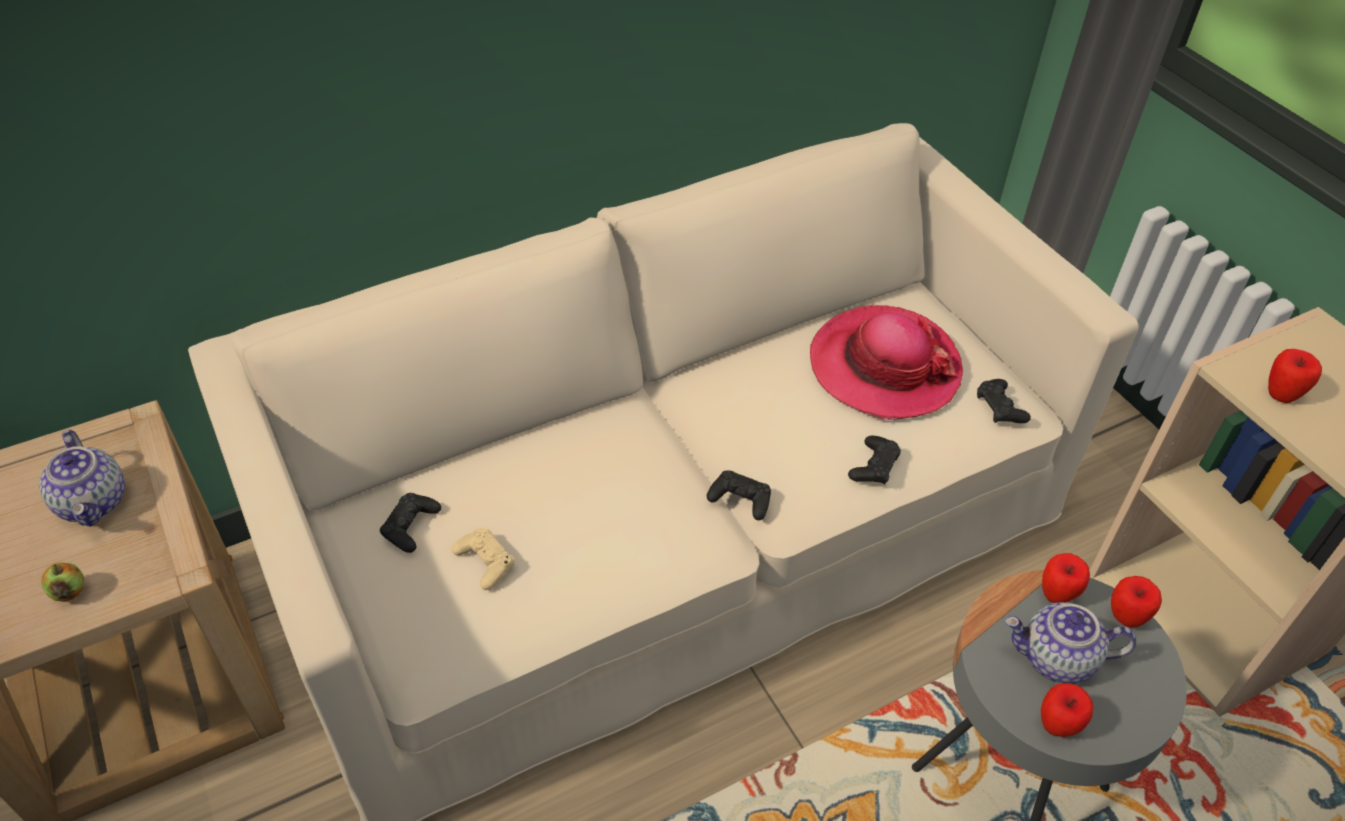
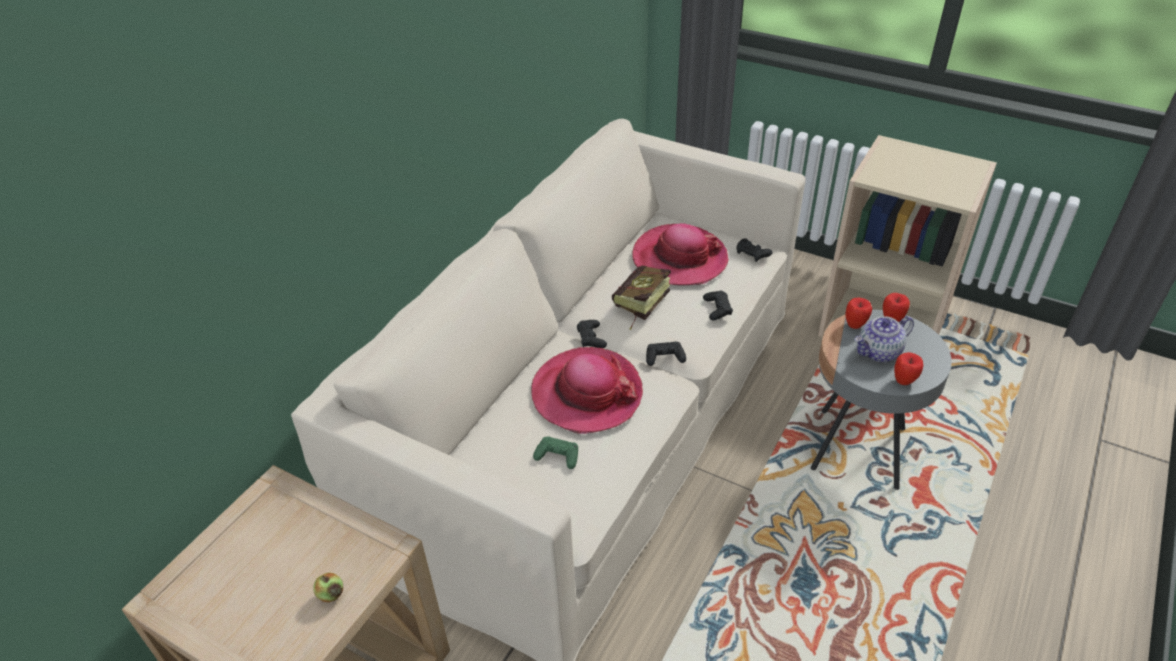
camera: 30 degrees left, 5 degrees down
(94, 502) = (292, 540): teapot -> none
(410, 526) = (495, 460): black game controller -> black game controller (591, 338)
(485, 562) = (557, 456): beige game controller -> green game controller
(594, 497) = (586, 393): none -> hat
(765, 410) = (638, 307): none -> book
(1281, 395) = (897, 179): apple -> none

